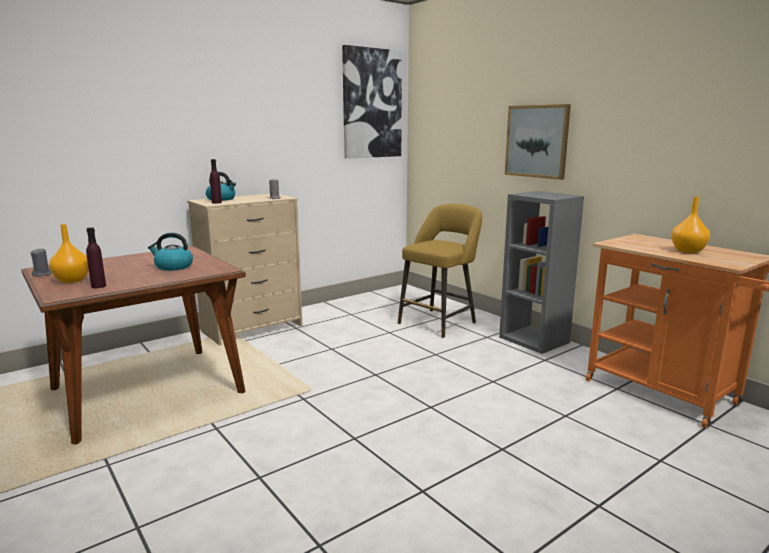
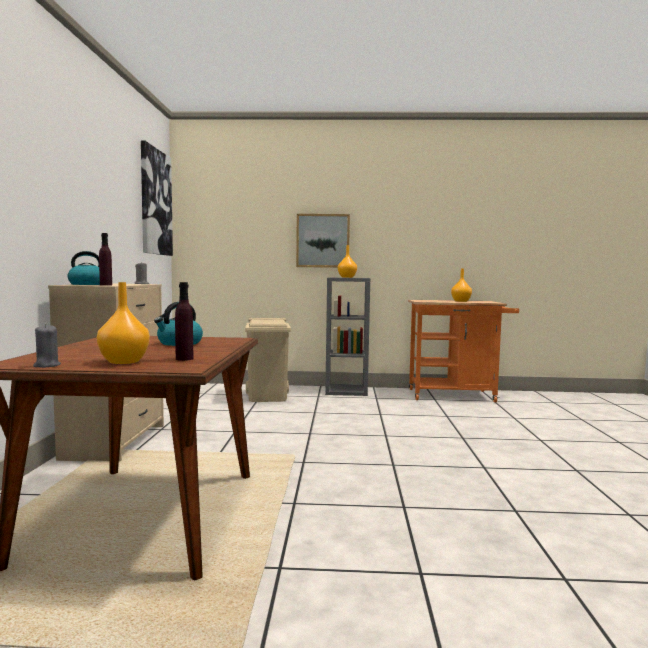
camera: 50 degrees left, 10 degrees down
(439, 322) = (267, 397): yellow stool -> beige trash can
(542, 194) = (346, 277): none -> orange vase

